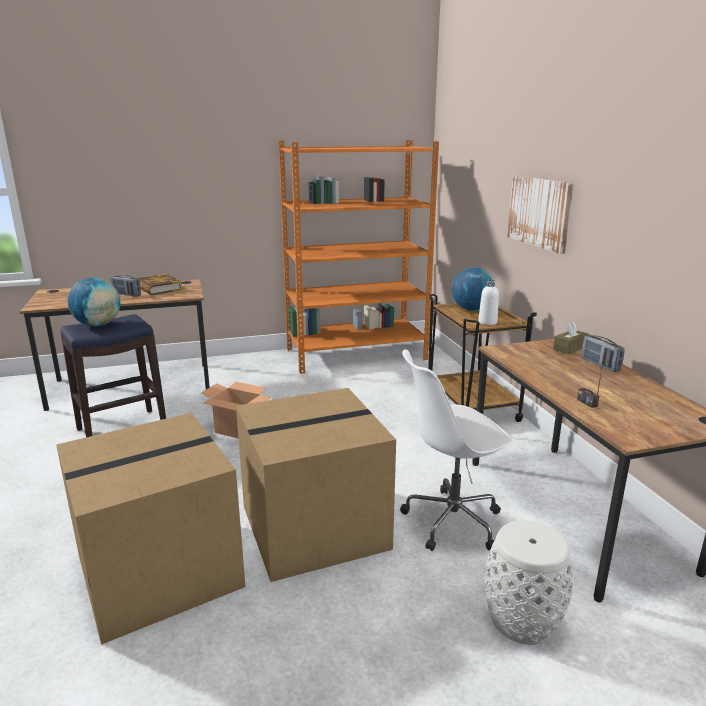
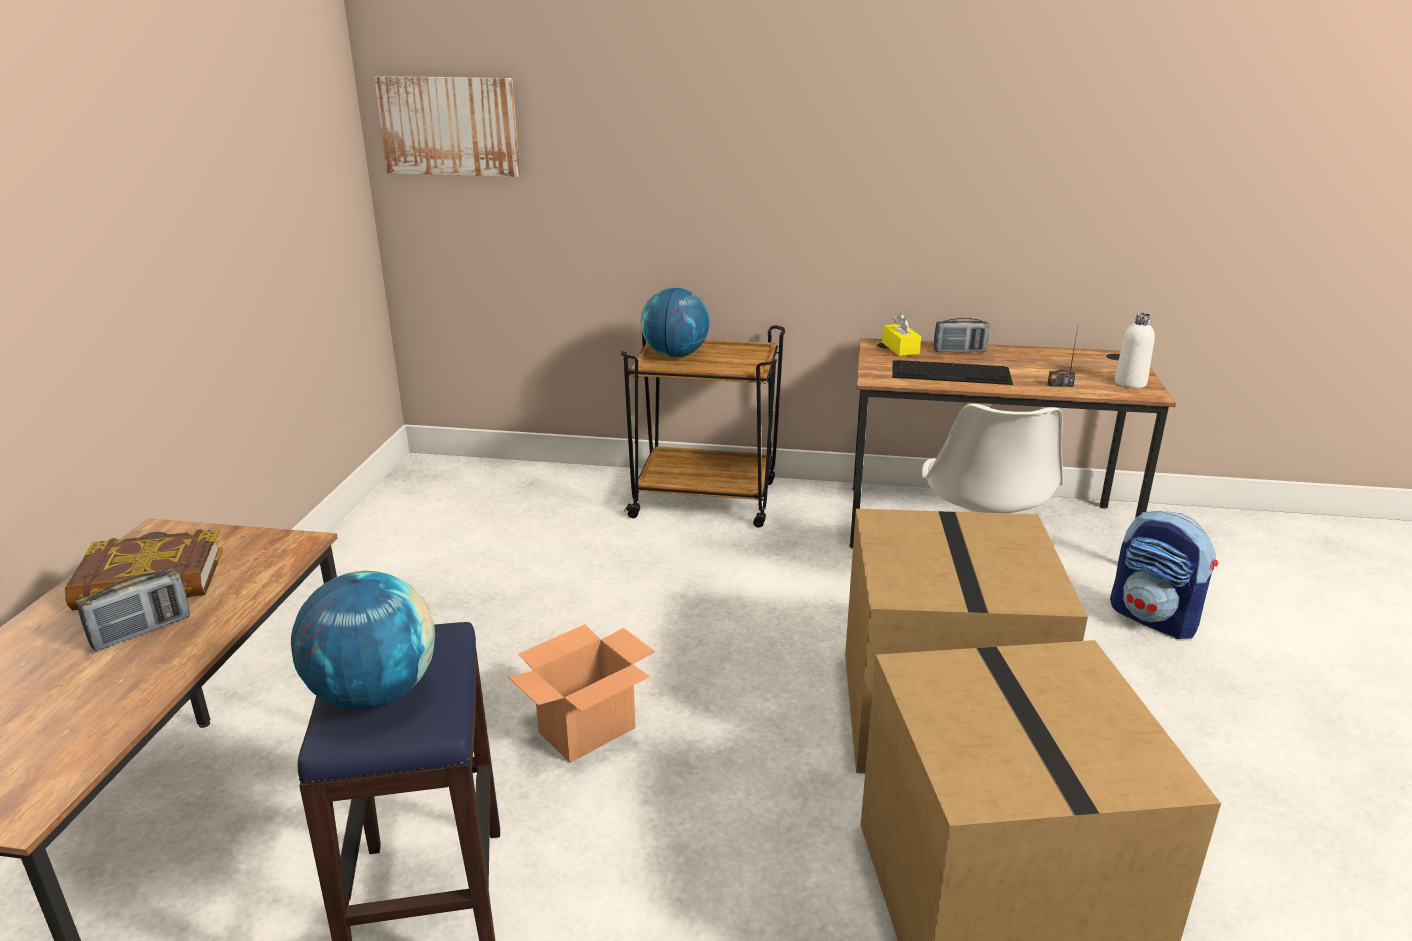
camera: 65 degrees left, 5 degrees up
(356, 354) = (403, 531): orange bookcase -> none
(487, 322) = (740, 361): white bottle -> white bottle (1130, 383)
(522, 620) = (1154, 618): white stool -> backpack
(539, 212) = (748, 184): picture -> picture (449, 126)
(548, 367) = (952, 372): none -> keyboard
(569, 348) = (900, 348): brown tissue box -> yellow tissue box

